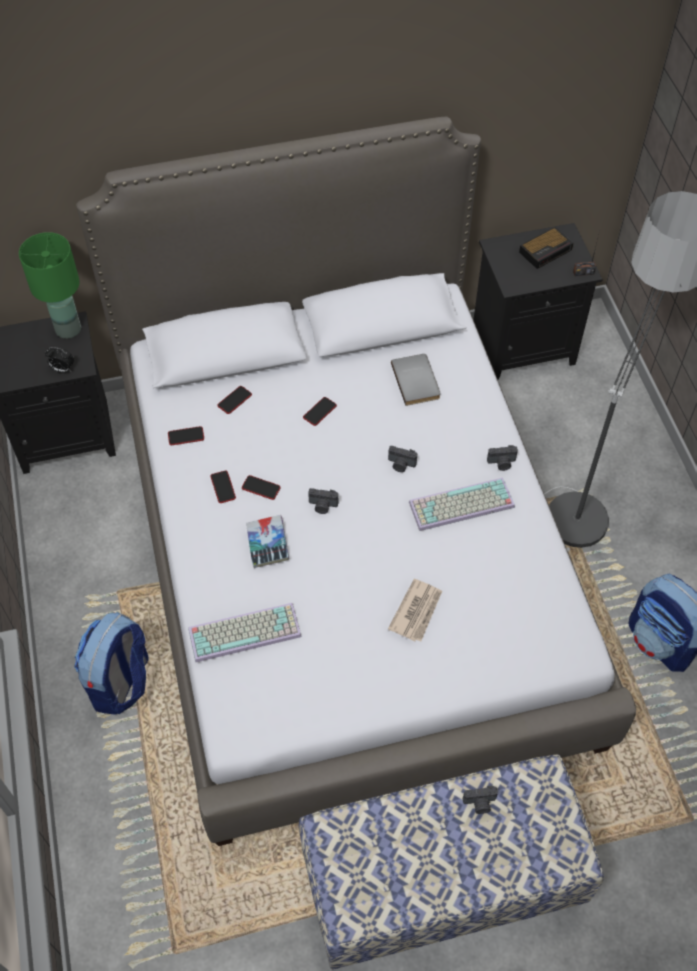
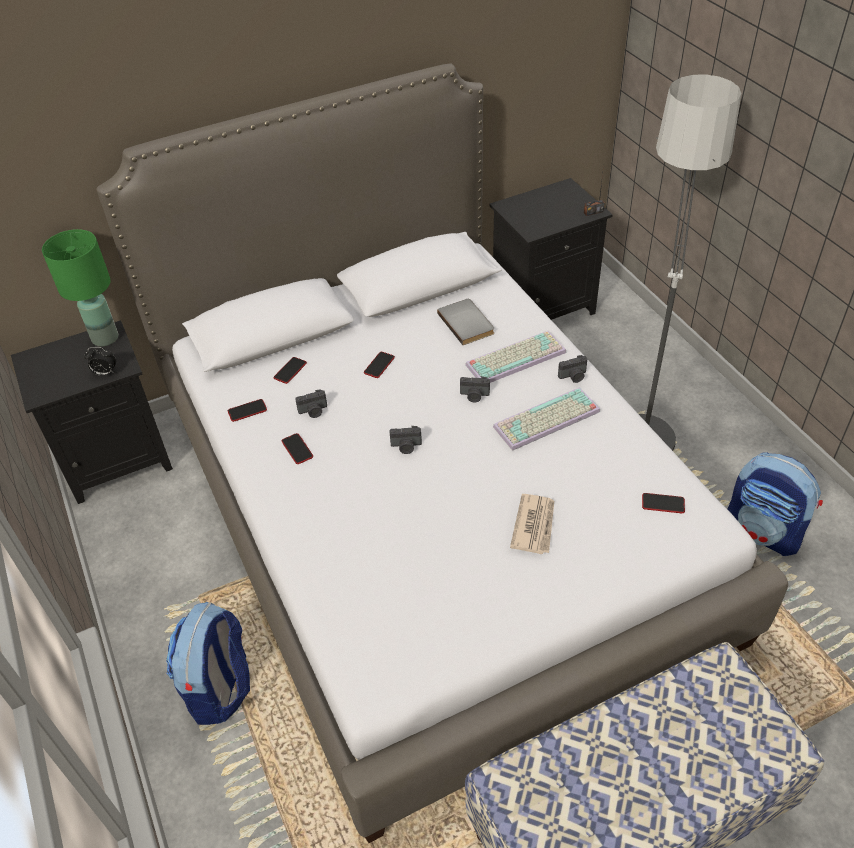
camera: 10 degrees left, 10 degrees down
(245, 630) = (357, 580): keyboard -> keyboard (516, 357)
(261, 488) = (337, 442): phone -> phone (663, 503)
(267, 544) = (358, 492): book -> none
(480, 803) = (662, 712): camera -> camera (313, 411)
(546, 250) = (553, 201): alarm clock -> none

